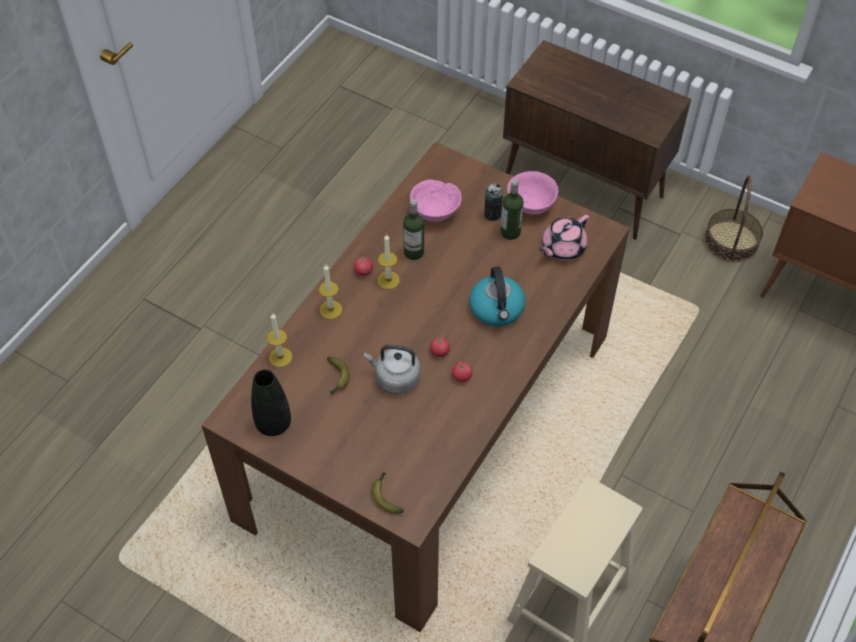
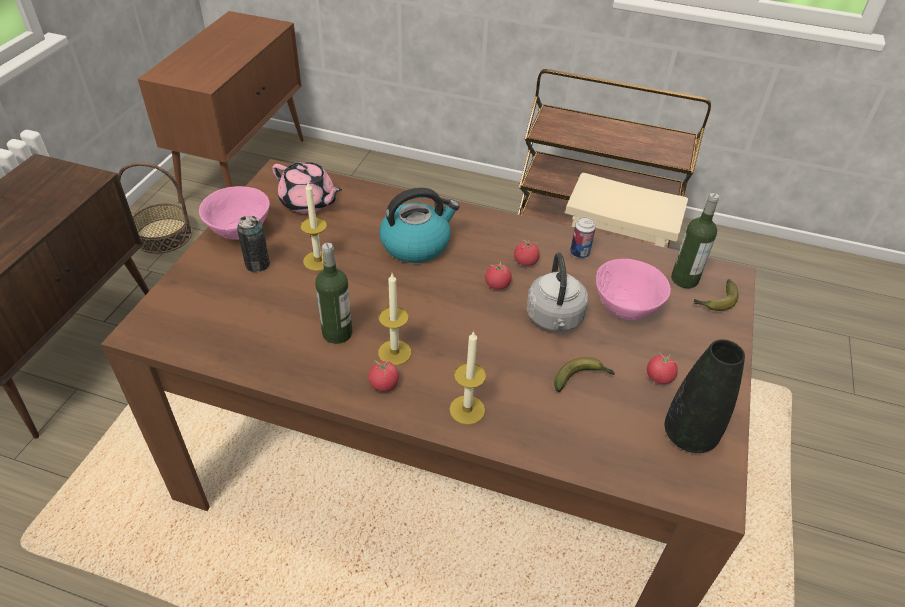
camera: 105 degrees left, 10 degrees down
(280, 357) = (576, 455): candle -> candle (318, 261)
(324, 425) = (659, 377): none -> tomato
(435, 213) = (258, 321): pink bowl -> pink bowl (624, 309)
(464, 417) = (579, 253): none -> can
(510, 232) = (288, 246): bottle -> bottle (684, 279)

